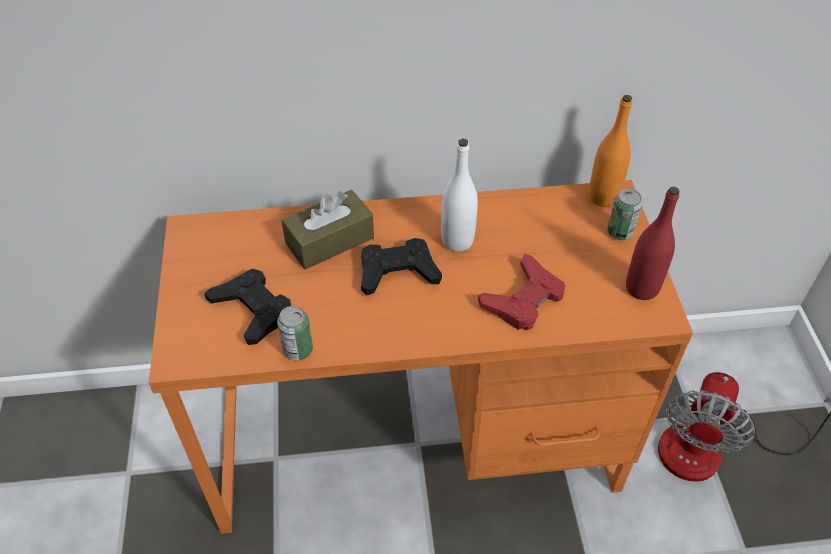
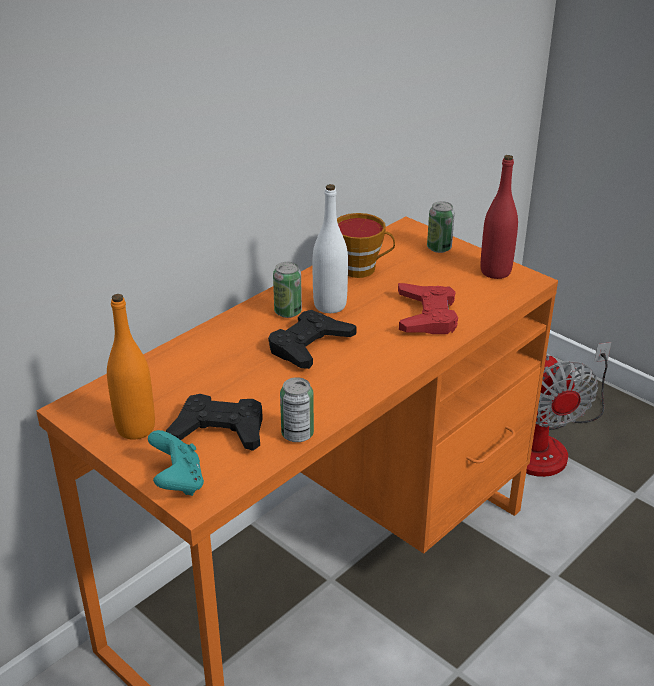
camera: 40 degrees left, 15 degrees down
(182, 337) = (178, 482): none -> turquoise game controller
(330, 241) = (223, 353): brown tissue box -> none
(418, 228) = (288, 312): none -> can
(526, 218) = (362, 269): none -> cup
(603, 197) = (400, 233): orange bottle -> orange bottle (136, 428)

